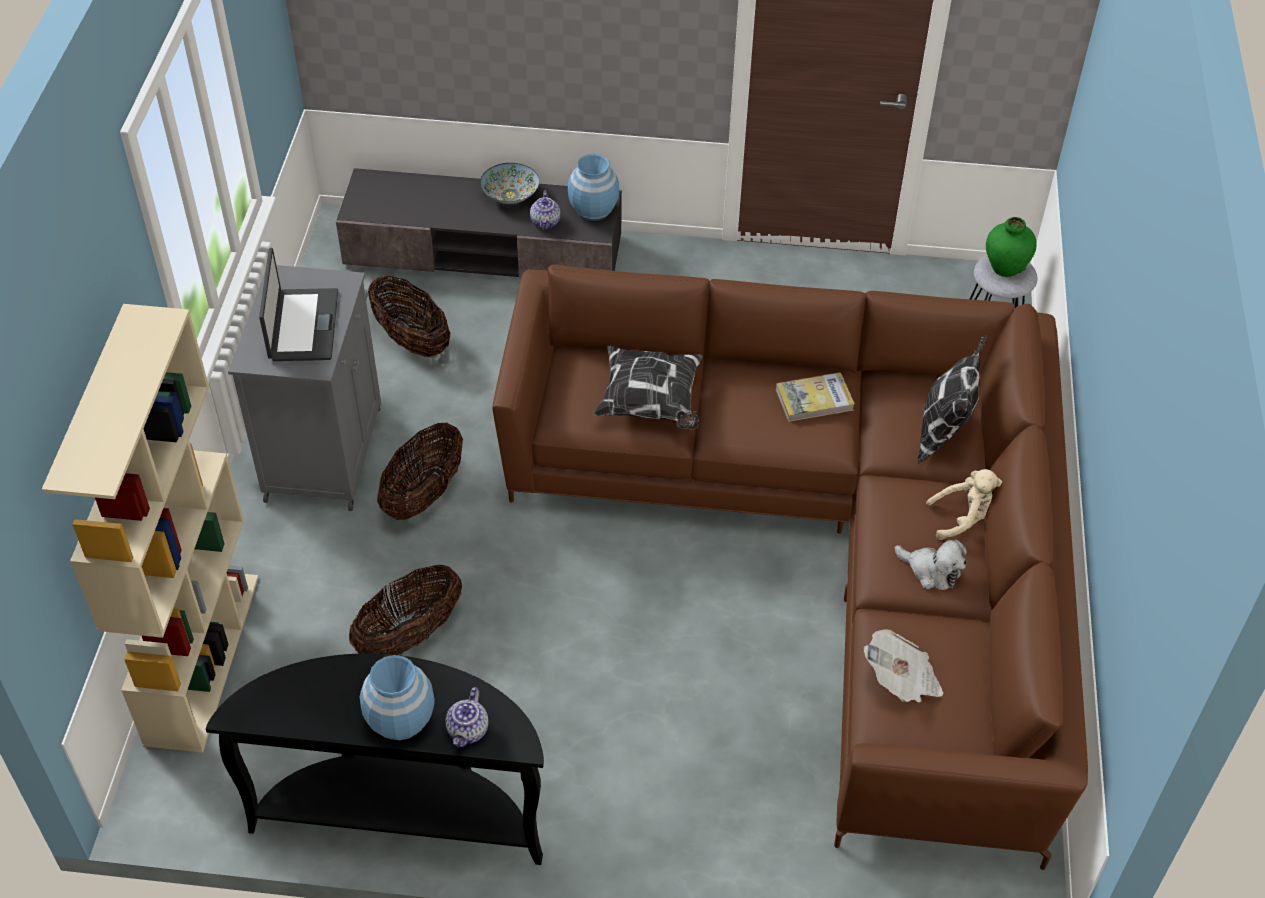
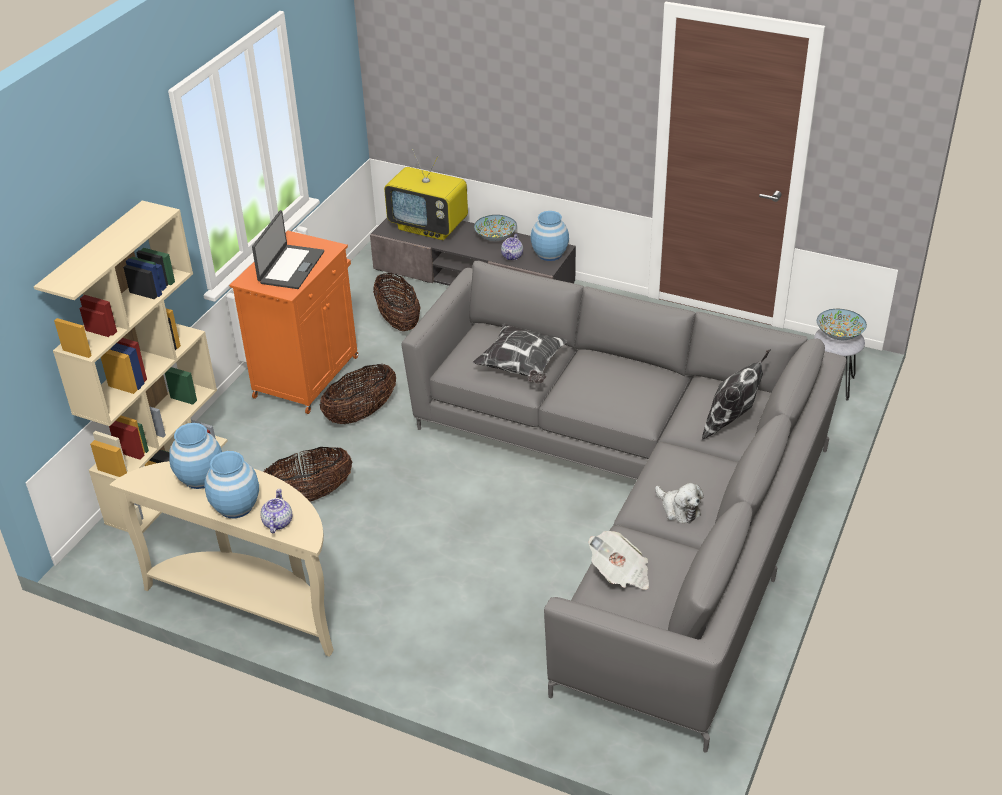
camera: 20 degrees right, 10 degrees down
(324, 451) = (307, 376): grey cabinet -> orange cabinet
(329, 687) = (200, 477): none -> blue vase
(402, 812) = (251, 602): black console table -> beige console table
(414, 195) = (429, 227): none -> television
(468, 730) = (277, 522): teapot -> teapot turned 150 degrees clockwise
(814, 400) = (643, 386): book -> none
(832, 547) = (638, 503): brown sofa -> grey sofa
(963, 518) = (720, 480): beige plush toy -> none
(1005, 268) = (839, 334): green vase -> bowl

